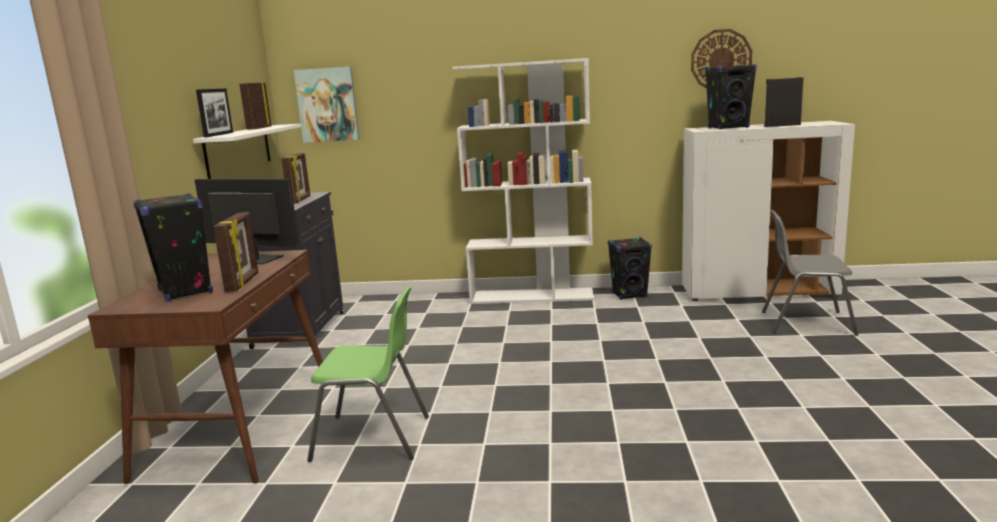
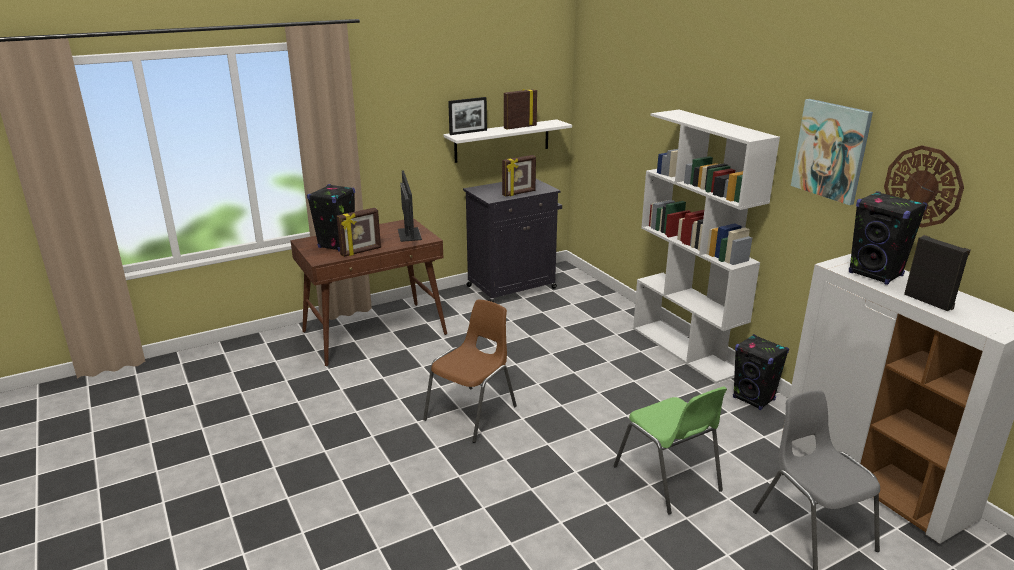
camera: 55 degrees right, 10 degrees up
(327, 105) = (598, 112): picture -> picture (831, 150)
(373, 438) = (394, 380): green chair -> green chair (668, 479)
(509, 406) = (473, 413): none -> brown chair

